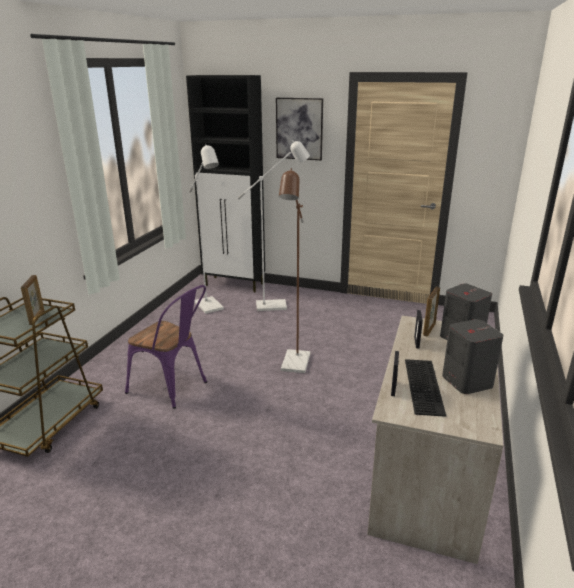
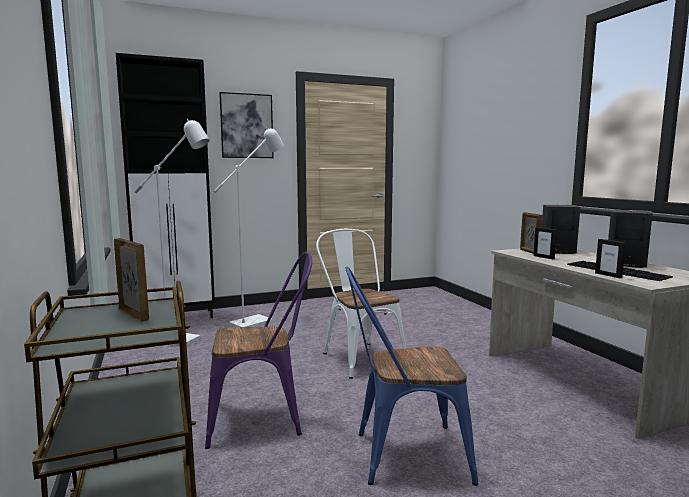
camera: 40 degrees left, 15 degrees down
(200, 450) = (401, 455): none -> blue chair
(294, 366) = (359, 356): brown floor lamp -> white chair

